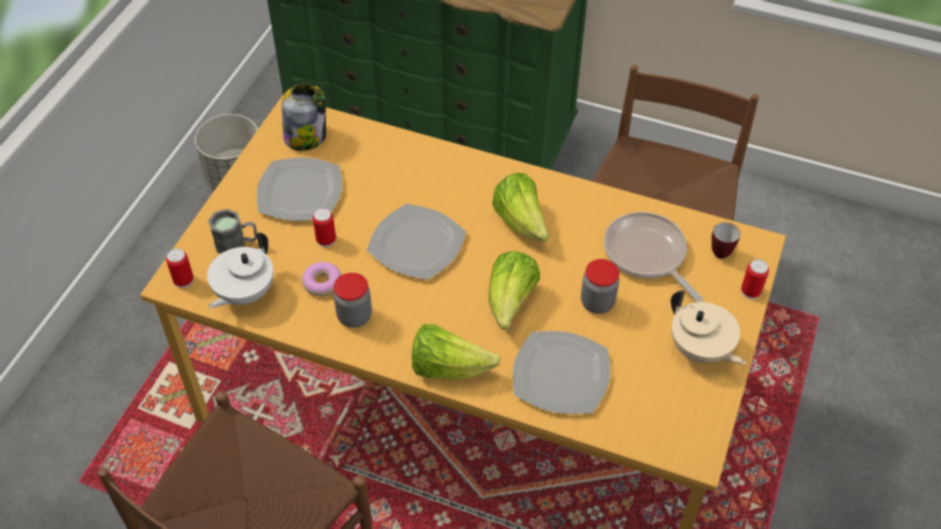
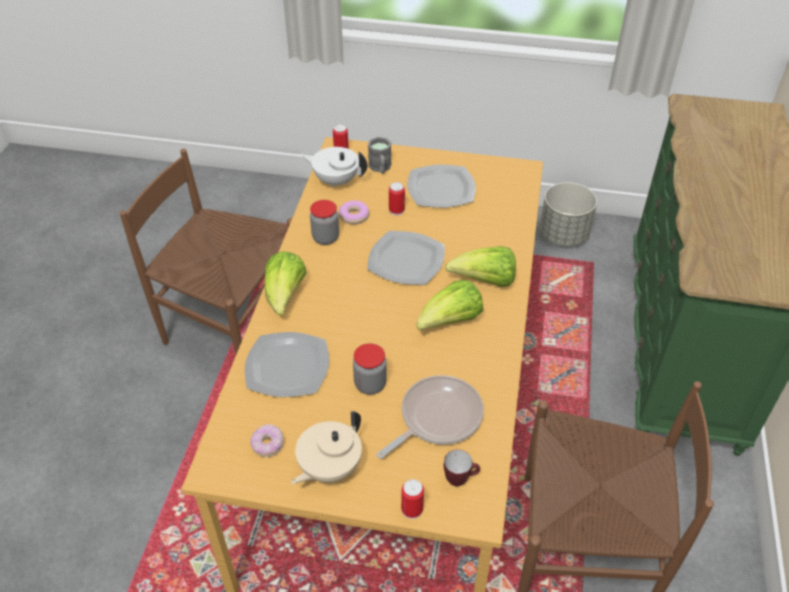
camera: 80 degrees right, 5 degrees down
(306, 136) = (501, 181): jar -> none
(510, 302) = (358, 325): lettuce -> lettuce (485, 281)
(667, 401) = (267, 445): none -> donut

